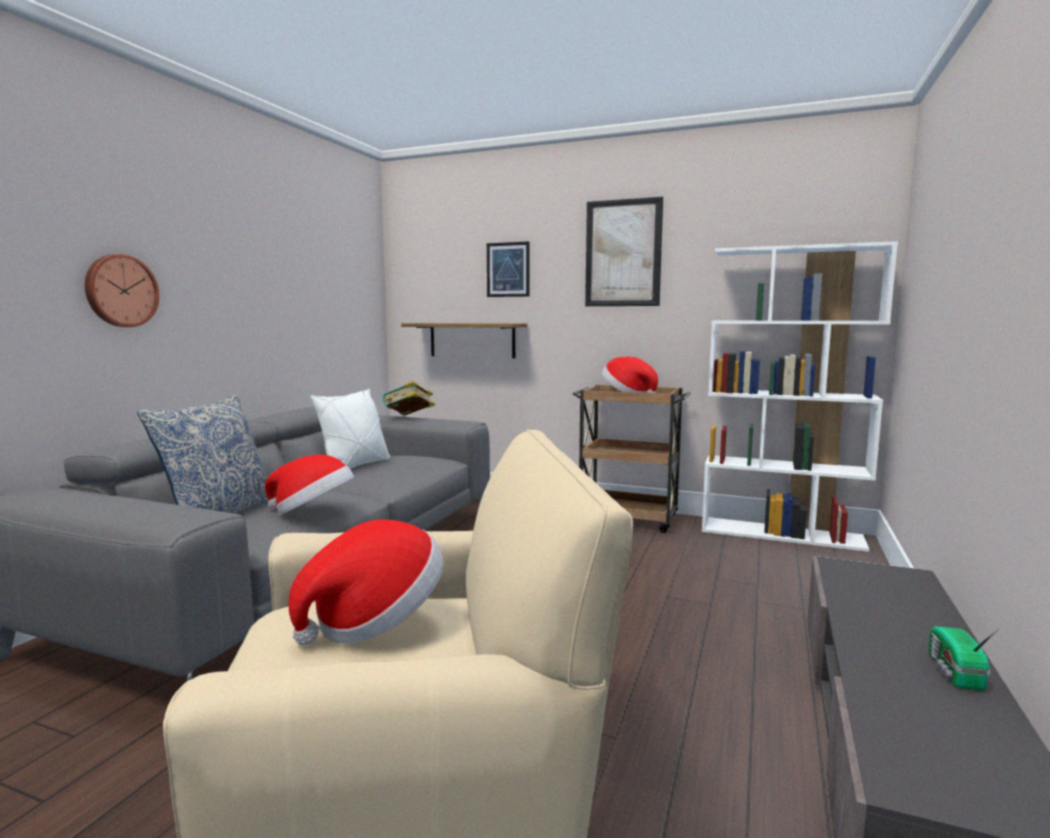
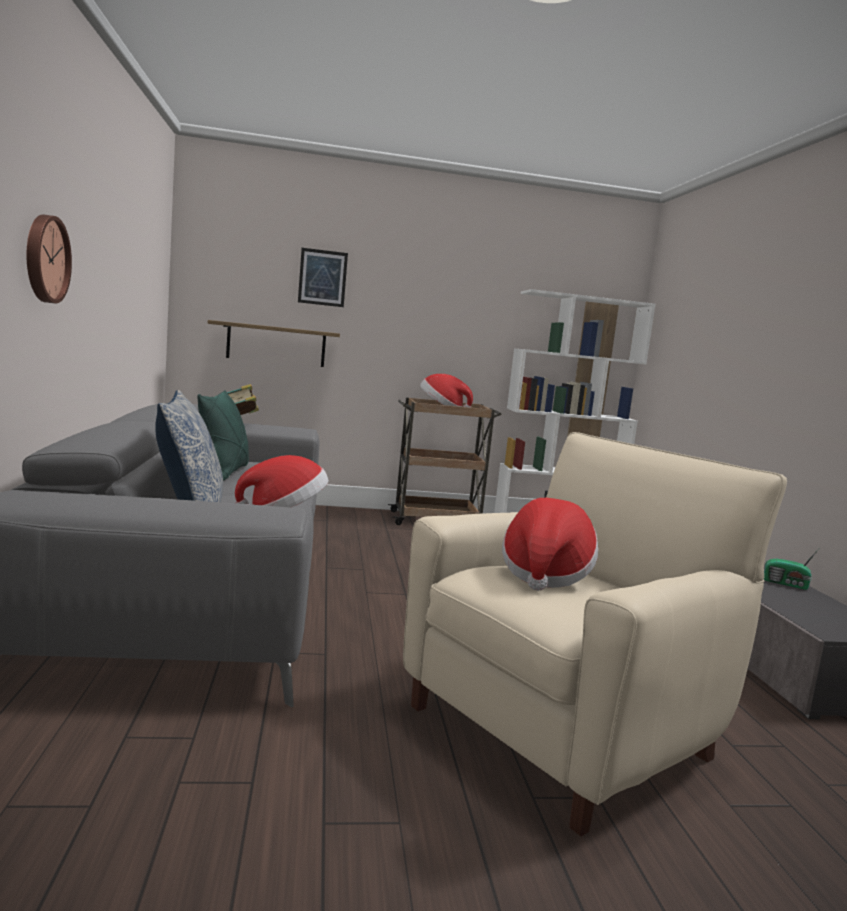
camera: 30 degrees left, 0 degrees up
(355, 466) = (224, 472): white pillow -> green pillow
(623, 253) = (438, 279): picture -> none
(954, 672) = (786, 584): radio -> radio turned 45 degrees counterclockwise

